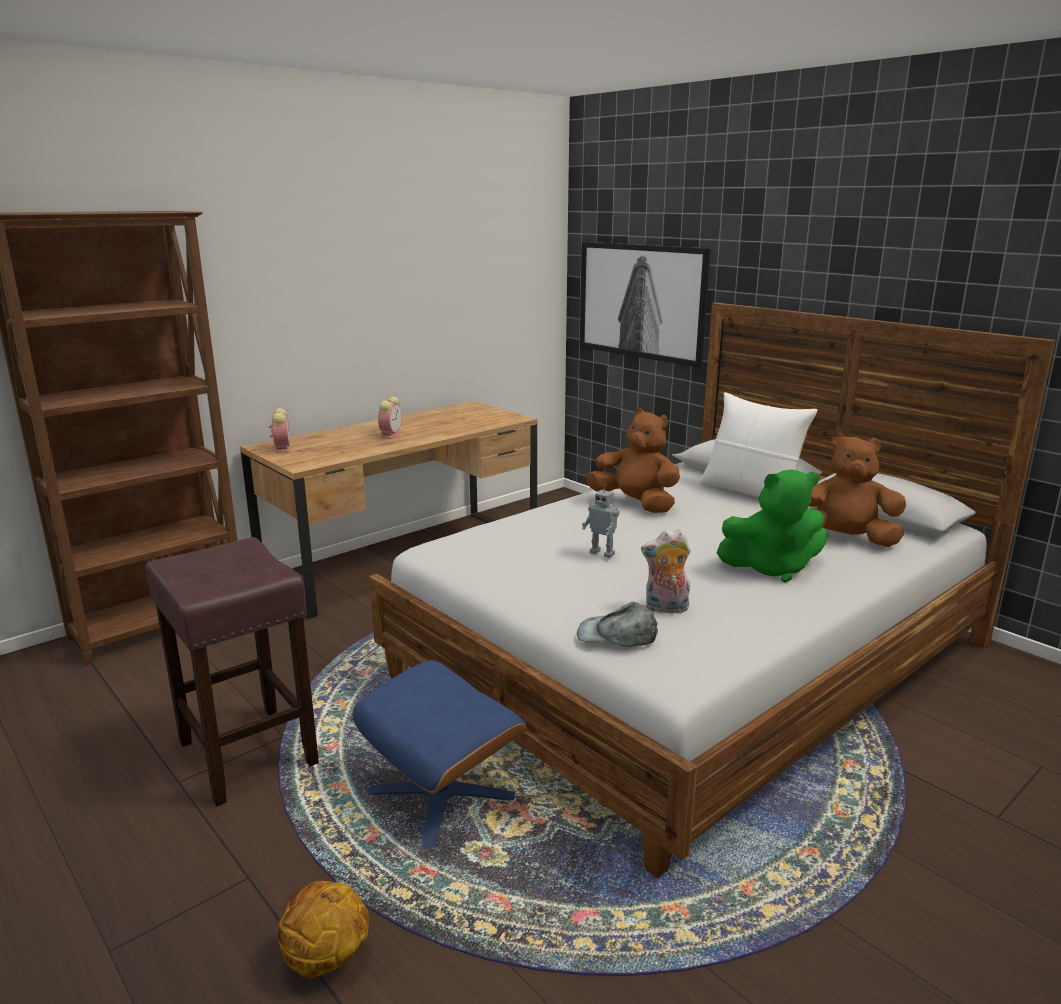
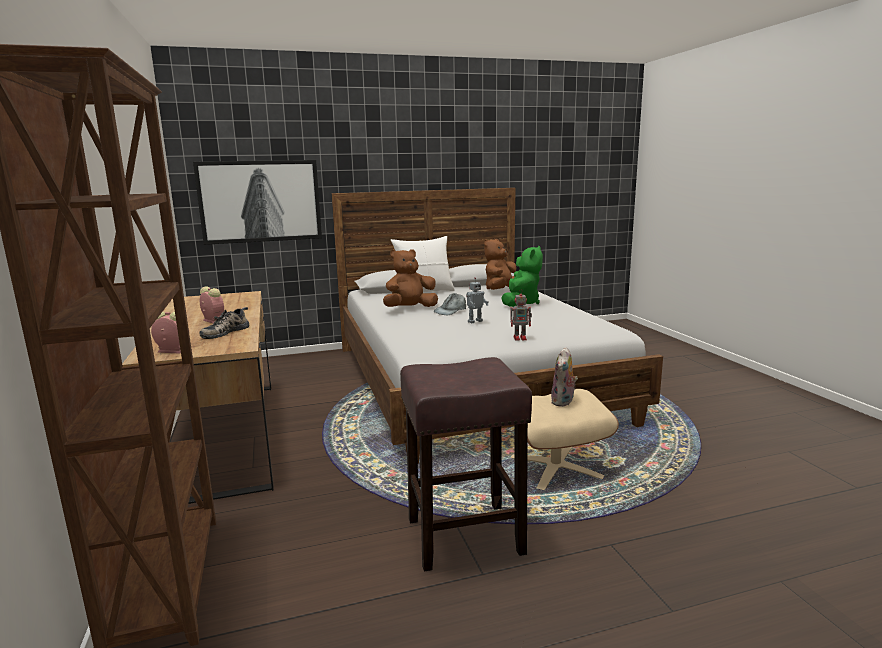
camera: 65 degrees left, 5 degrees down
(325, 959) = (686, 521): basketball -> none
(352, 448) = (225, 332): none -> shoe
(442, 794) = (555, 467): blue ottoman -> beige ottoman
(545, 599) = (520, 338): none -> toy robot
(617, 635) = (574, 332): grey cap -> grey cap (451, 310)
(666, 608) = (550, 322): plush toy -> plush toy (563, 402)

